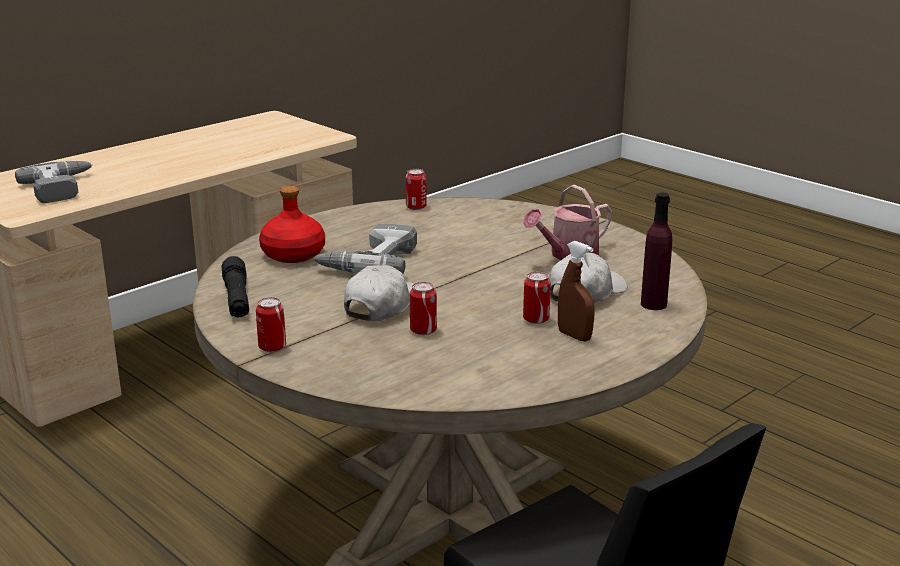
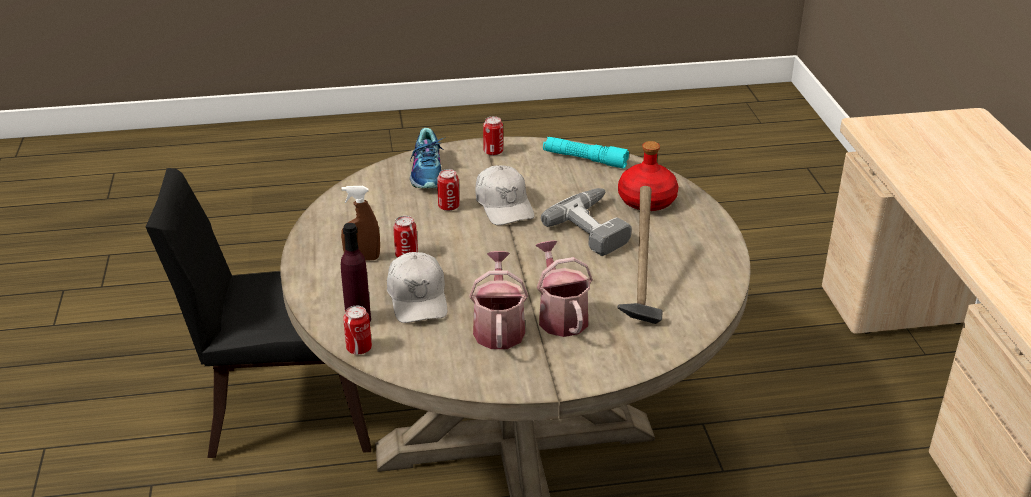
camera: 125 degrees right, 10 degrees up
(63, 188) = (937, 153): power drill -> none
(237, 298) = (585, 159): black flashlight -> turquoise flashlight
(367, 365) = (428, 173): none -> shoe
(416, 207) = (709, 296): can -> can (359, 348)
(446, 226) = (639, 293): none -> hammer
(518, 241) = (560, 315): none -> watering can

